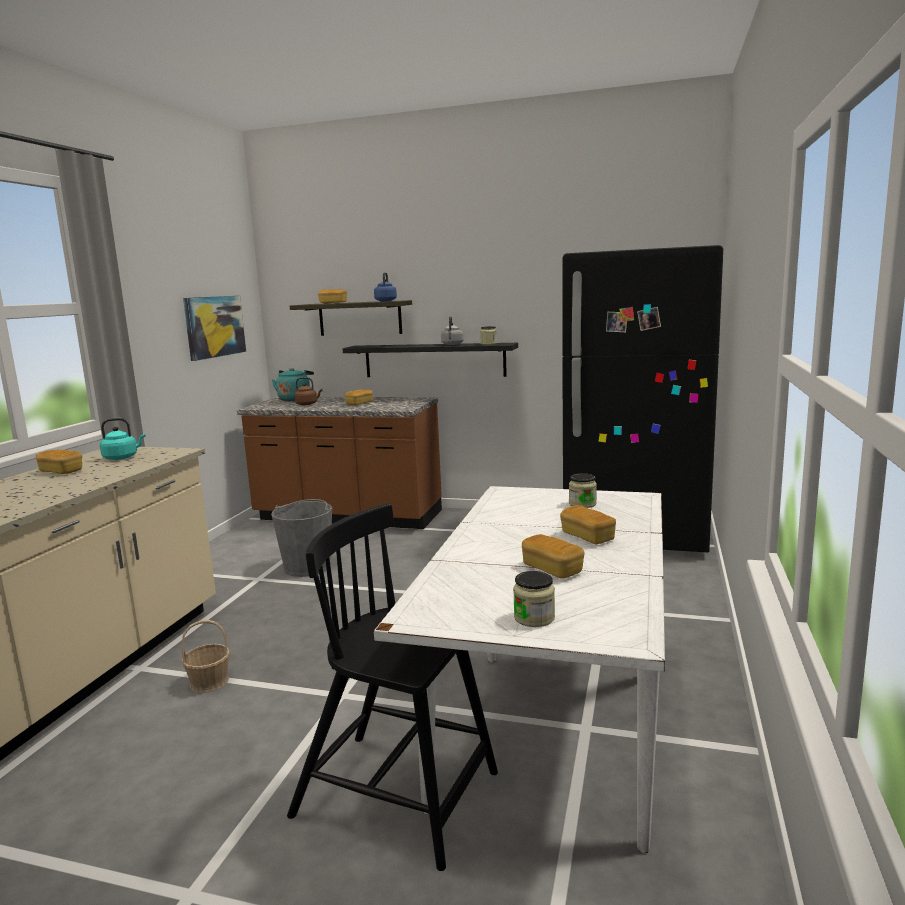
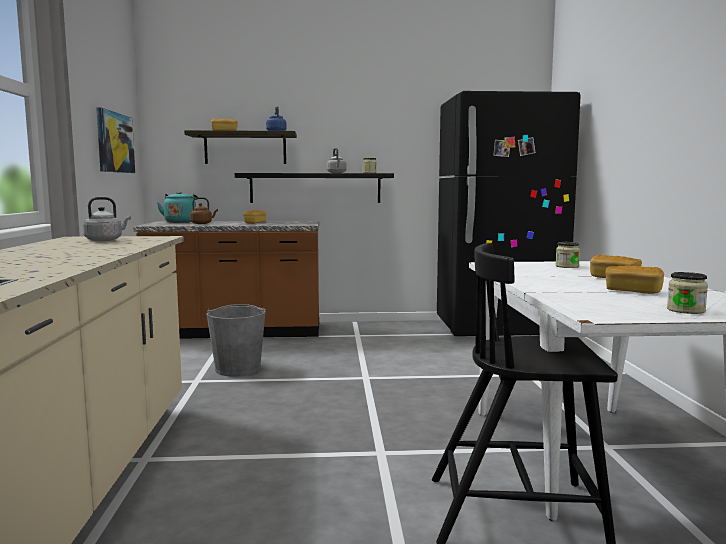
camera: 20 degrees left, 5 degrees down
(61, 471) = (57, 246): bread -> none
(122, 457) = (105, 240): turquoise kettle -> grey kettle
(209, 682) = (236, 460): basket -> none

